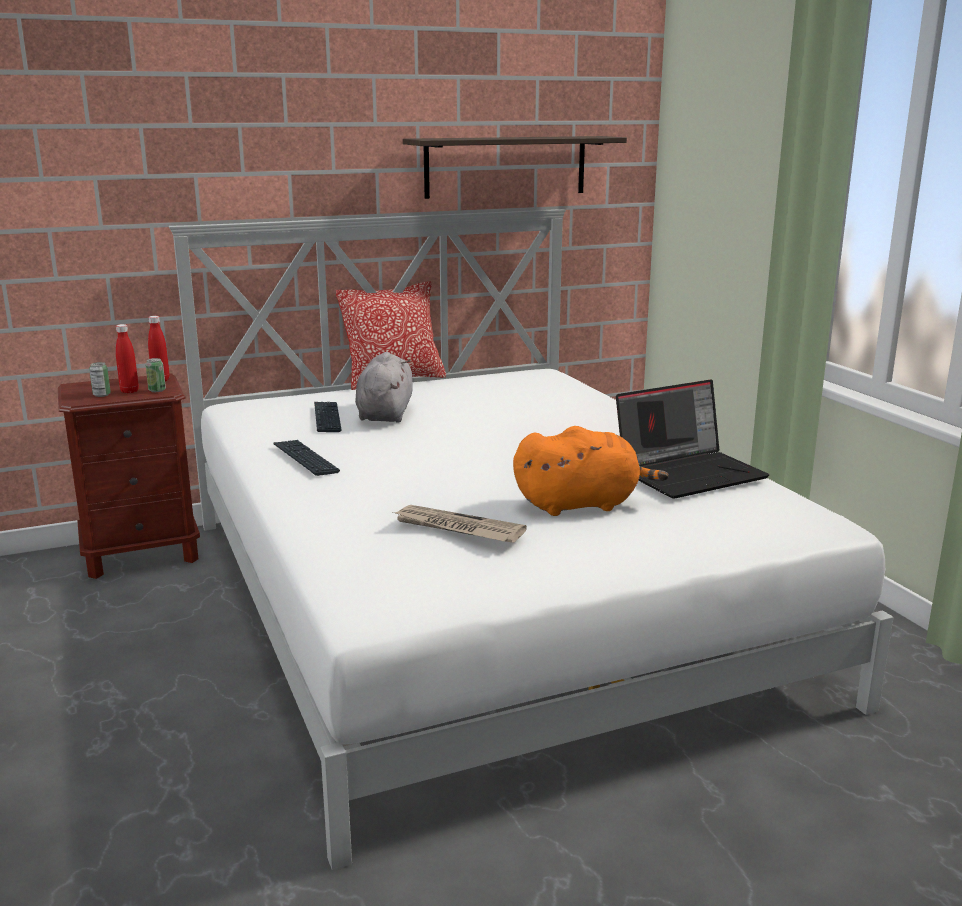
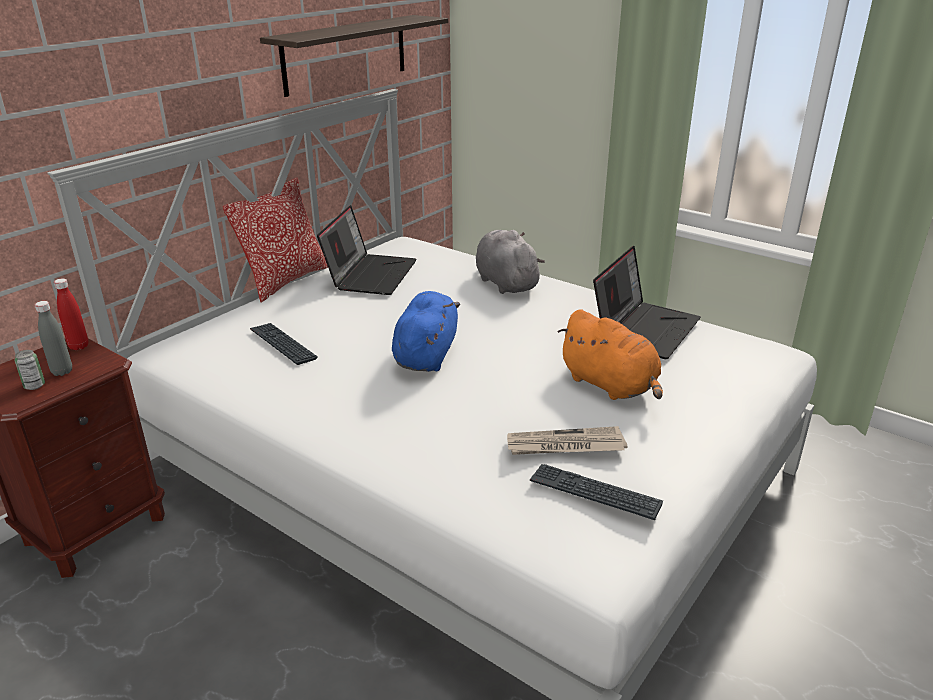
camera: 30 degrees left, 10 degrees up
(129, 391) = (62, 371): red bottle -> grey bottle
(157, 390) = (94, 362): can -> none
(305, 459) = (326, 402): keyboard -> keyboard (594, 493)
(385, 414) = (330, 325): grey plush toy -> grey plush toy (505, 283)
(436, 447) = (426, 354): none -> blue plush toy
(473, 387) = (370, 274): none -> laptop
(581, 504) = (611, 385): orange plush toy -> orange plush toy turned 90 degrees clockwise

